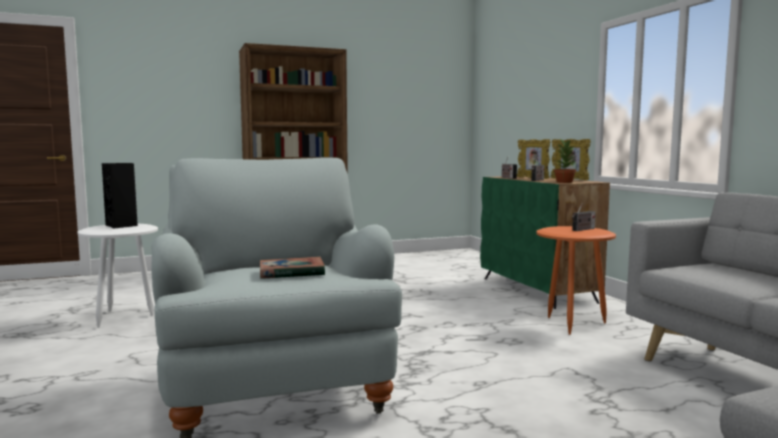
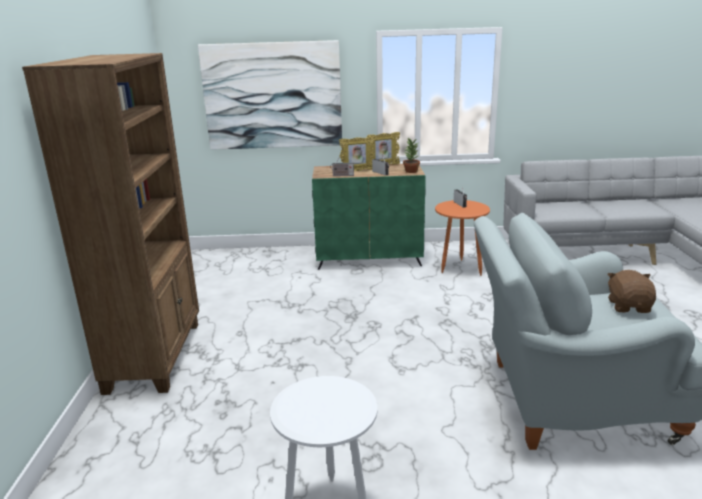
camera: 70 degrees left, 15 degrees up
(122, 226) = (310, 402): black speaker -> none
(291, 273) = (629, 306): book -> brown plush toy
(525, 105) = (272, 96): none -> picture

